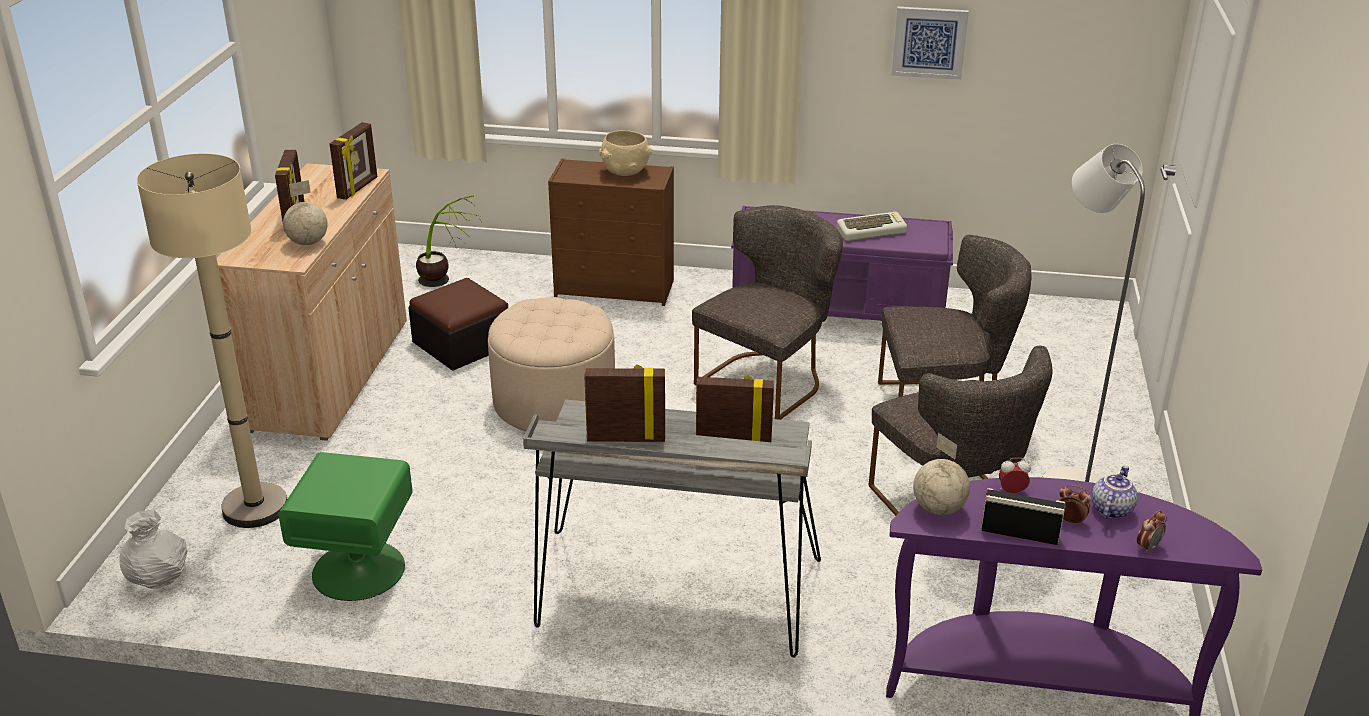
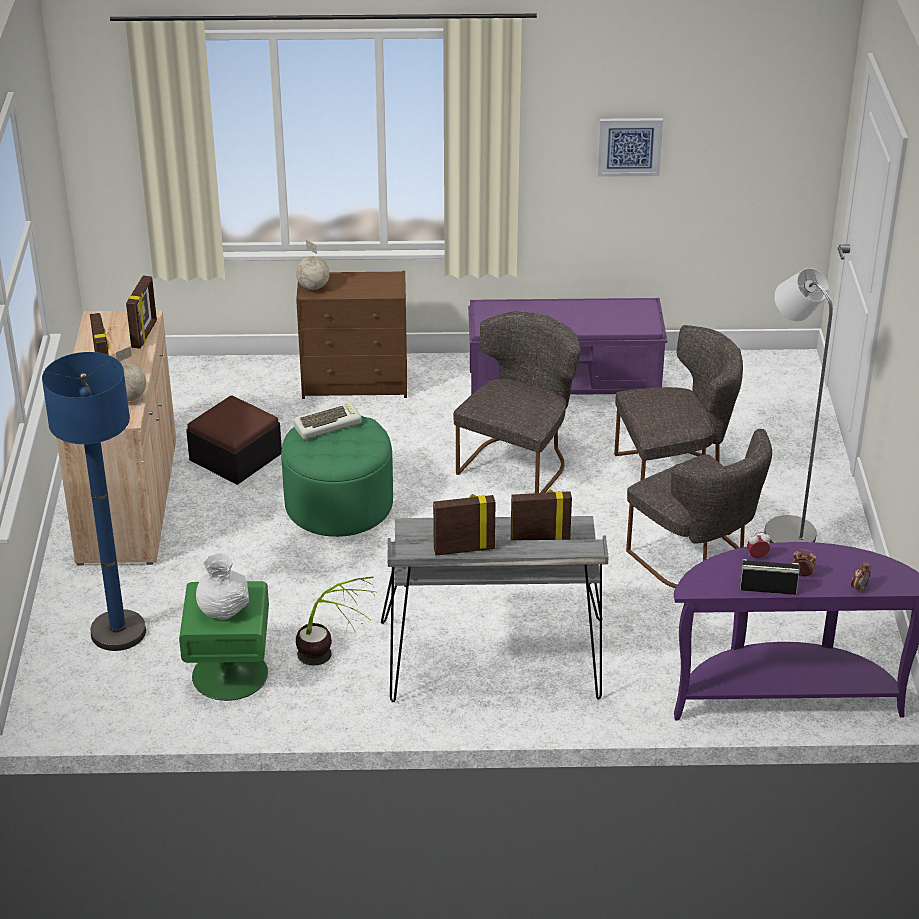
camera: 10 degrees left, 5 degrees up
(160, 577) = (67, 701): white vase -> white vase (224, 610)
(255, 507) = (118, 632): beige floor lamp -> blue floor lamp
(448, 284) = (198, 396): potted plant -> potted plant (333, 659)
(554, 402) = (339, 505): beige ottoman -> green ottoman
(625, 172) = (363, 282): beige bowl -> none
(871, 231) = (591, 316): keyboard -> keyboard (327, 424)
(938, 508) = (706, 576): globe -> globe (313, 287)
(1110, 509) = (829, 562): teapot -> none

